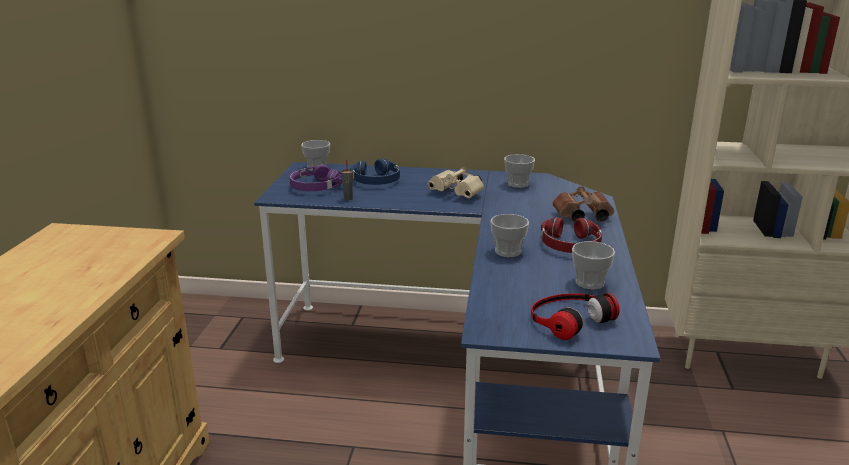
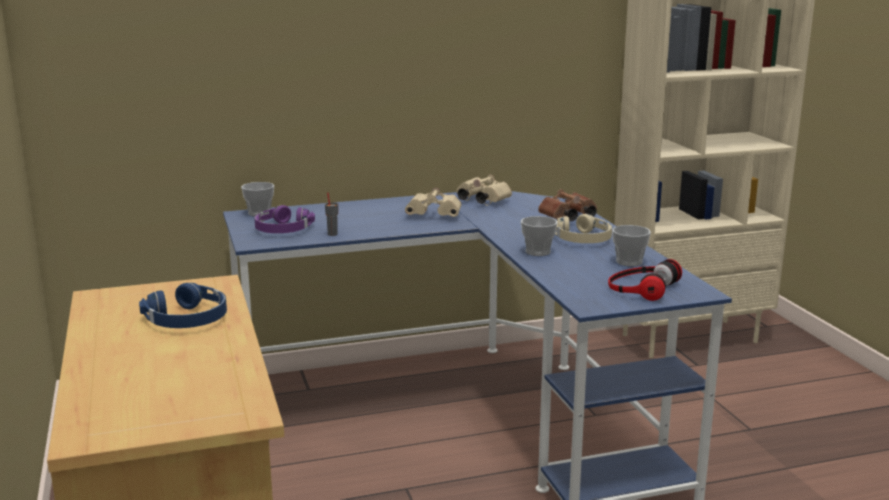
camera: 25 degrees left, 5 degrees down
(376, 180) = (339, 216): blue headphones -> blue headphones (188, 319)
(518, 184) = (481, 201): cup -> beige binoculars
(570, 245) = (583, 239): red headphones -> beige headphones

